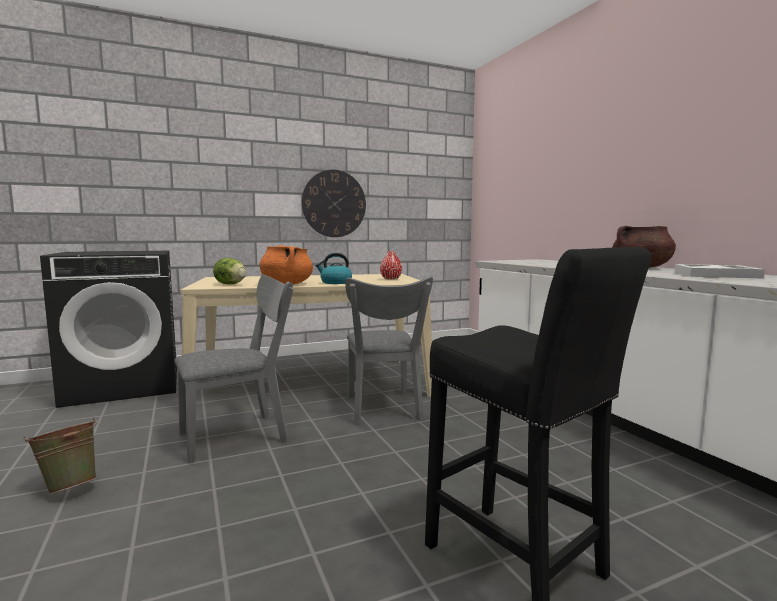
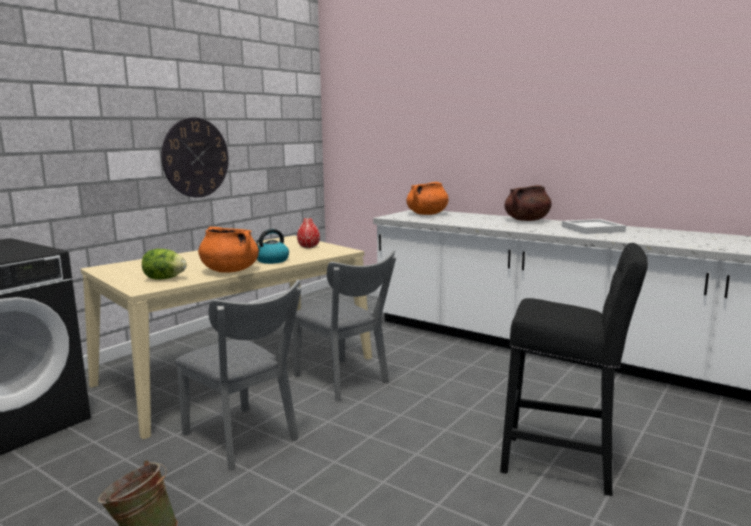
camera: 30 degrees left, 5 degrees up
(241, 435) = (244, 440): grey chair -> grey chair turned 105 degrees clockwise
(536, 261) = (427, 214): none -> orange cooking pot

